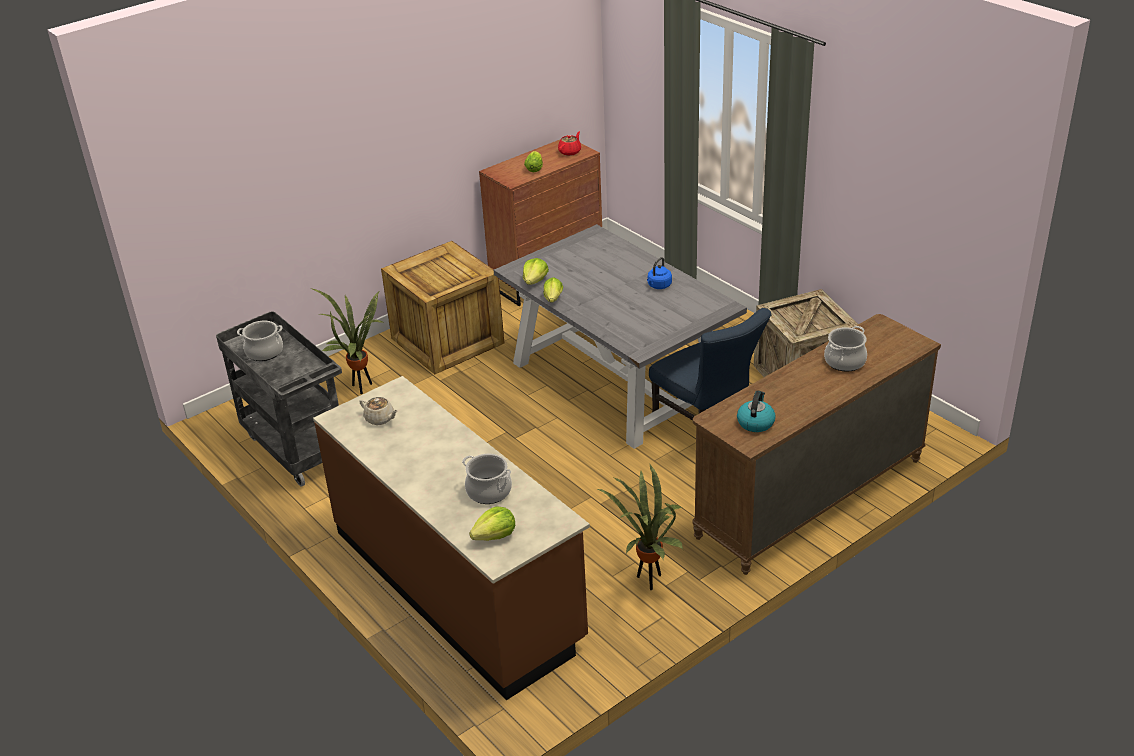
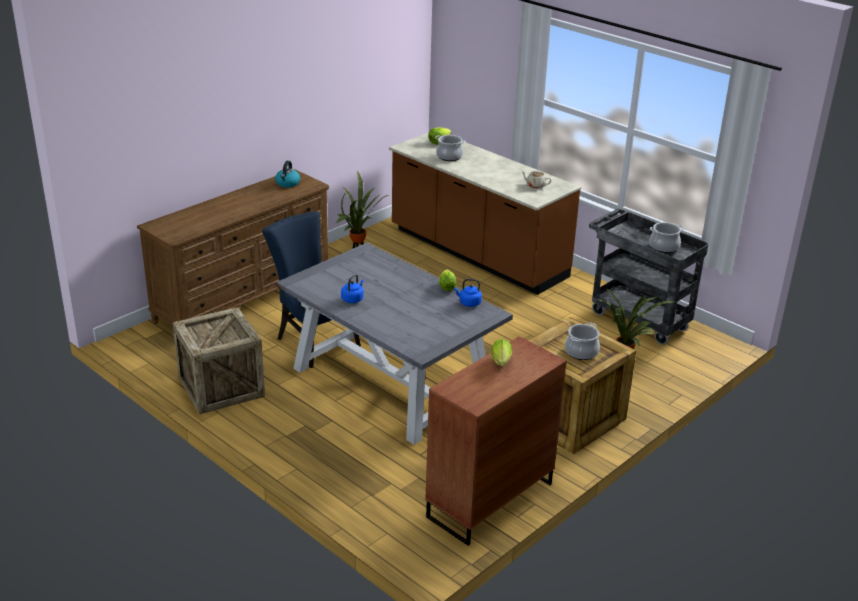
camera: 170 degrees right, 5 degrees down
(535, 281) = (468, 303): lettuce -> blue kettle
(570, 152) = (466, 388): red teapot -> none
(845, 361) = (214, 214): cooking pot -> cooking pot (581, 352)

